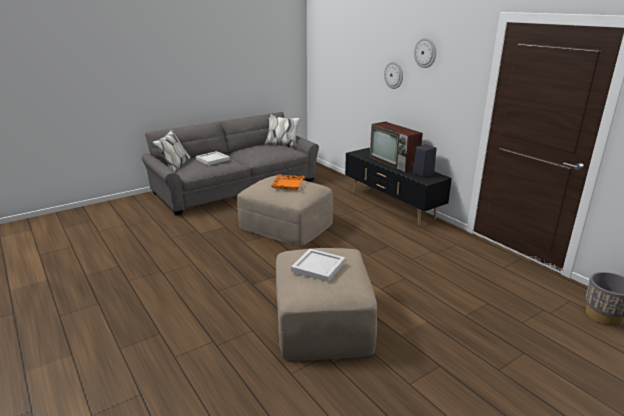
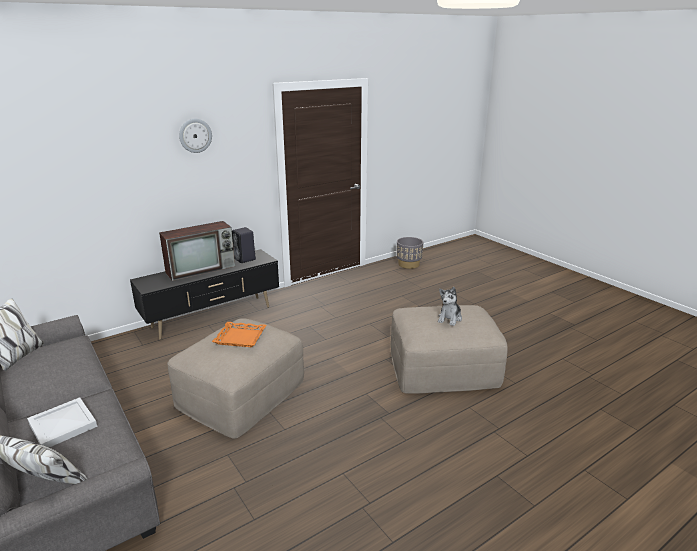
camera: 90 degrees left, 0 degrees up
(318, 267) = (450, 318): white tray -> plush toy
(394, 75) = (150, 173): wall clock -> none

